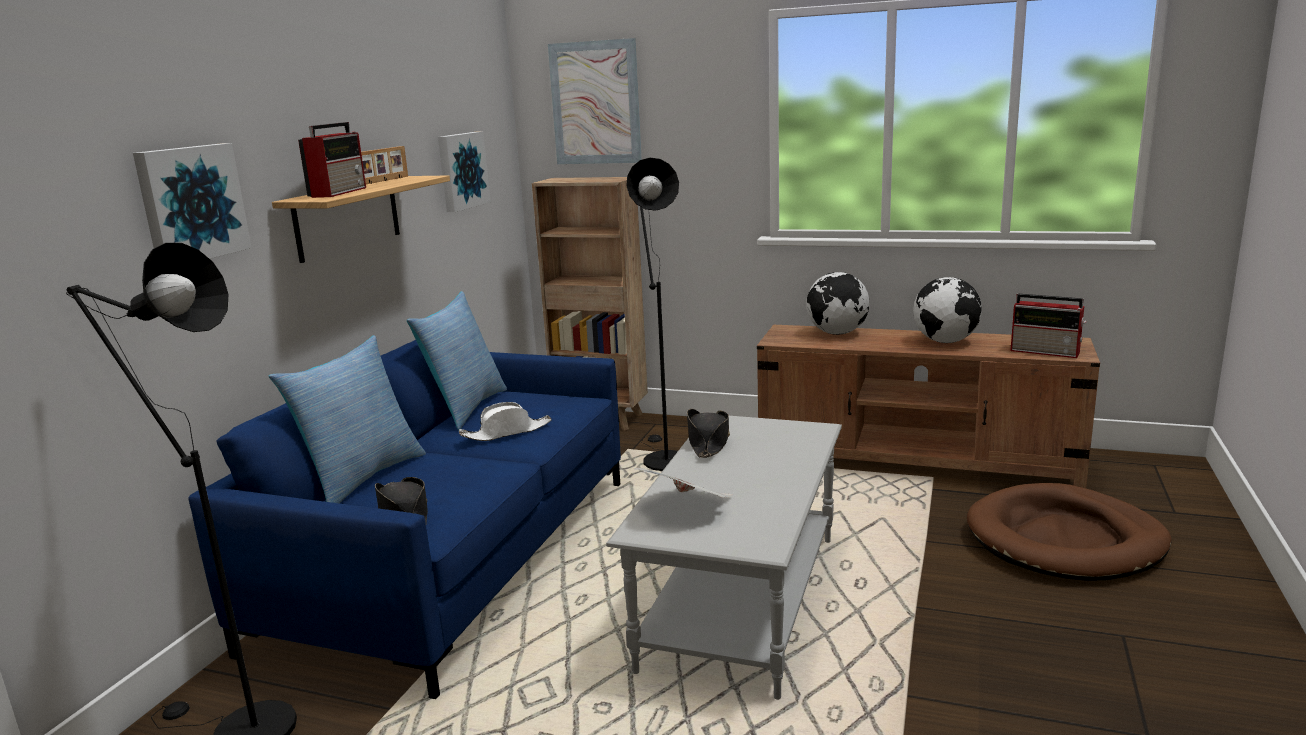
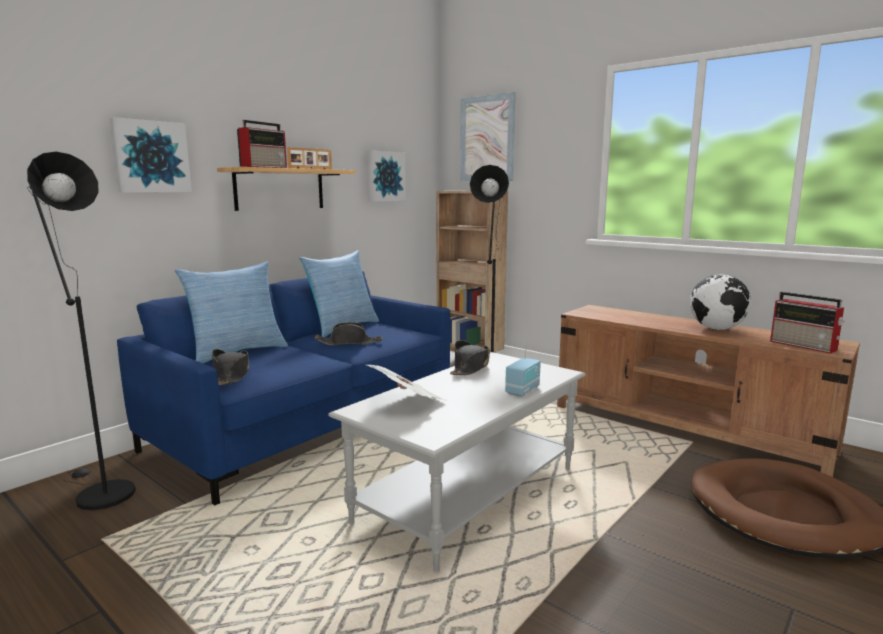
camera: 20 degrees right, 5 degrees down
(507, 432) = (349, 342): white hat -> black hat
(799, 462) = (523, 390): none -> radio
(837, 333) = (631, 314): globe -> none

